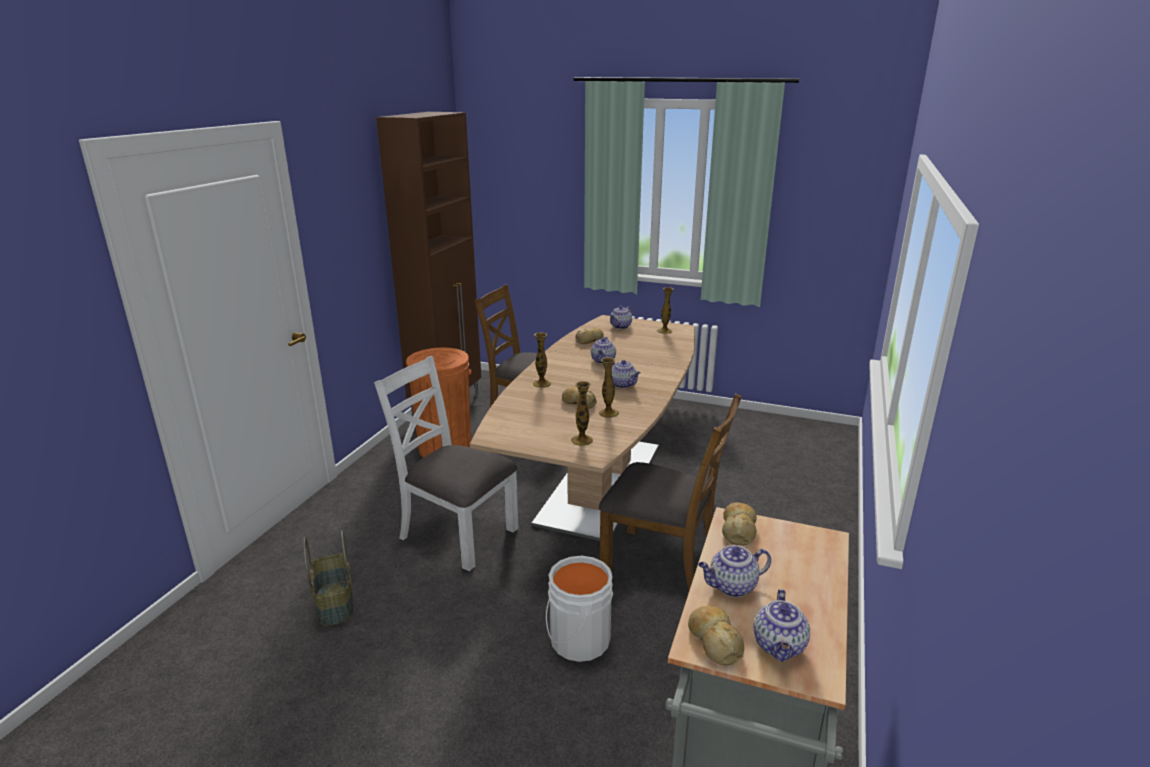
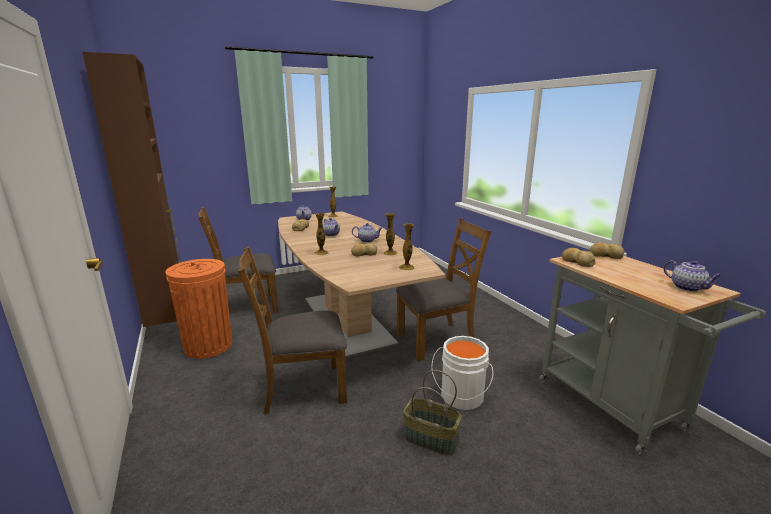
camera: 45 degrees left, 5 degrees down
(334, 603) = (280, 486): basket -> basket (430, 439)
(457, 533) = (302, 387): white chair -> brown chair
(714, 641) = (675, 297): bread -> bread (605, 255)
(731, 587) = (628, 279): teapot -> none

